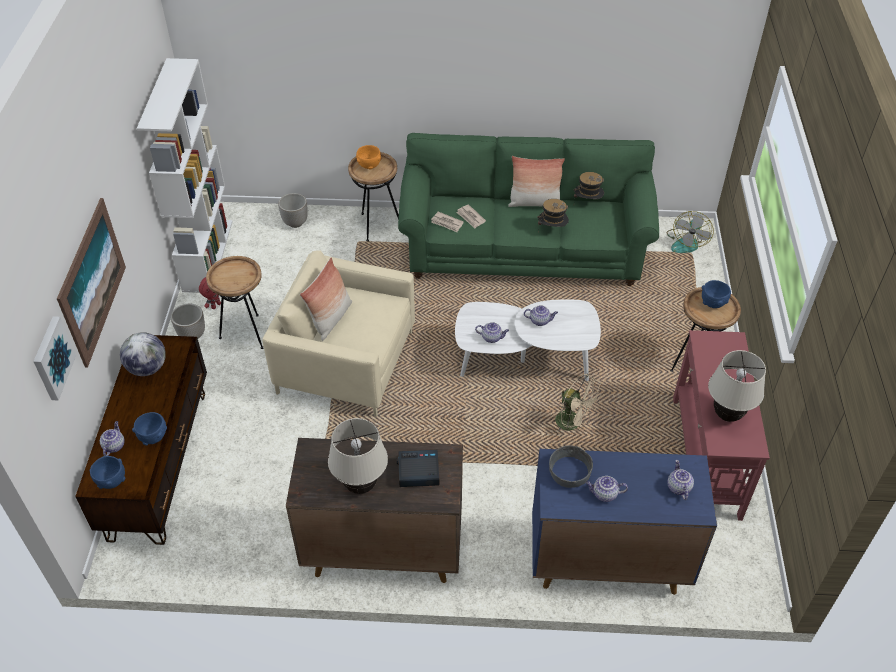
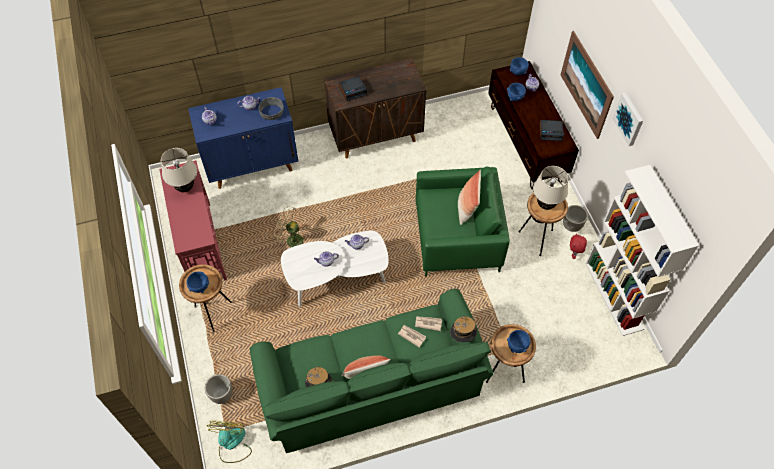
camera: 160 degrees right, 10 degrees up
(52, 358) = (558, 27): picture -> picture (629, 119)
(147, 368) = (551, 132): globe -> alarm clock
(295, 223) = (571, 352): planter -> planter (221, 395)
(346, 362) = (457, 239): beige armchair -> green armchair
(360, 485) = (380, 76): beige table lamp -> beige table lamp (546, 205)
(369, 165) = (517, 346): orange bowl -> blue bowl
(552, 230) = (341, 346): hat -> hat (462, 337)

